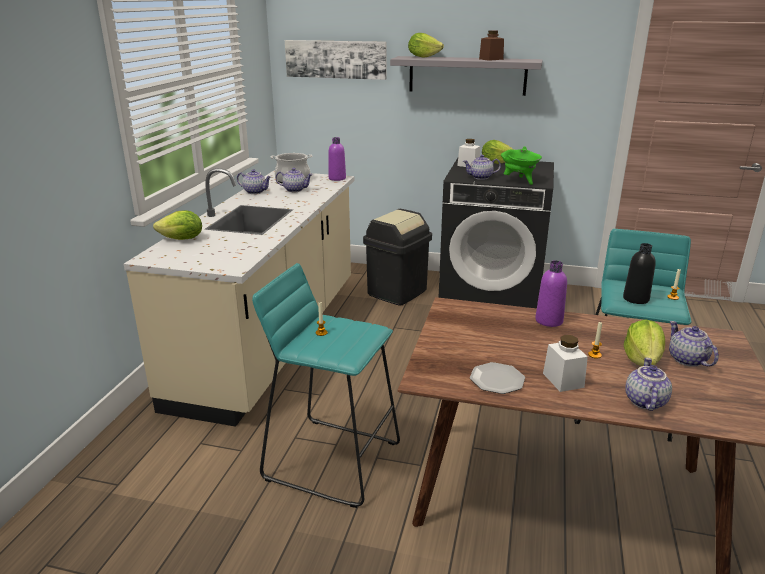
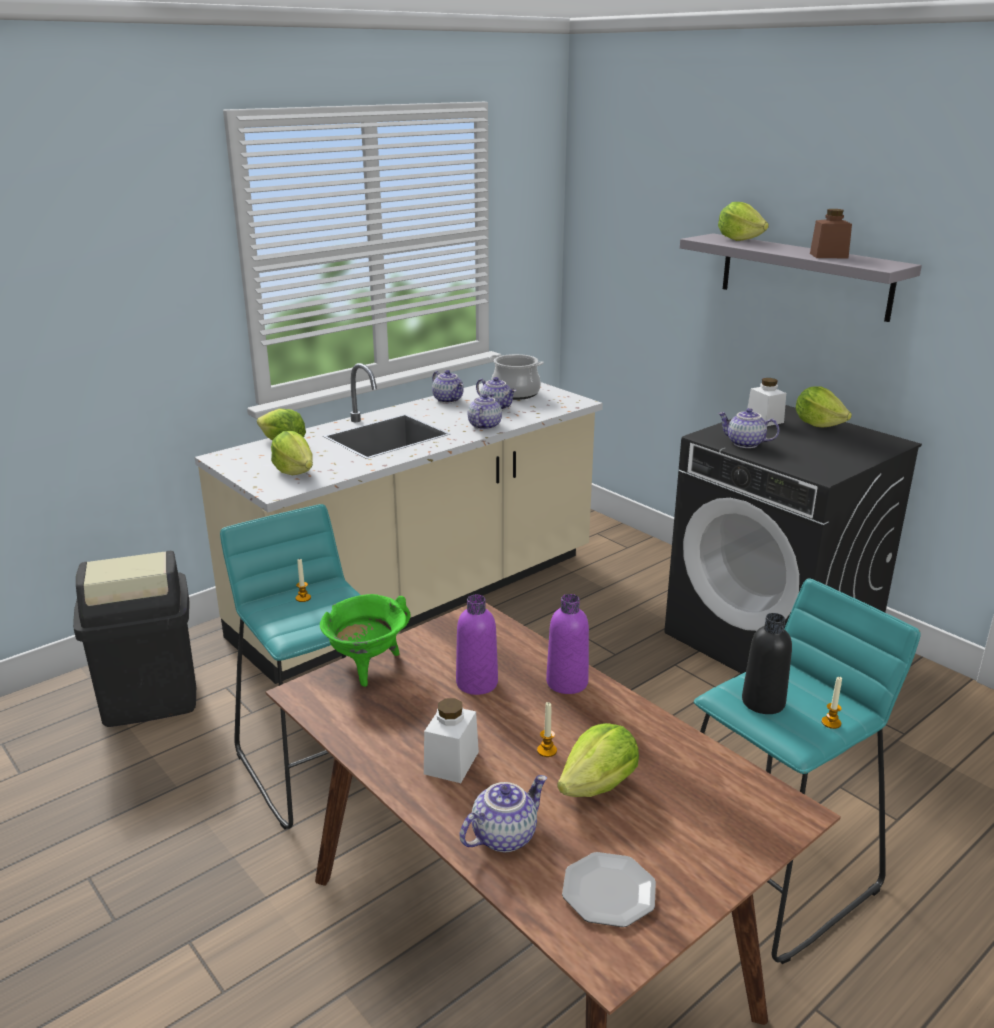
camera: 35 degrees right, 0 degrees up
(224, 253) = (294, 471): none -> lettuce
(336, 59) = (636, 228): picture -> none
(337, 178) = (574, 402): purple bottle -> purple bottle (477, 683)
(396, 292) = (641, 587): black trash can -> black trash can (150, 697)
(496, 380) = (377, 727): plate -> plate (608, 892)
(519, 181) = (793, 464): green cooking pot -> green cooking pot (367, 667)
(687, 360) = (665, 815): teapot -> teapot (484, 426)

